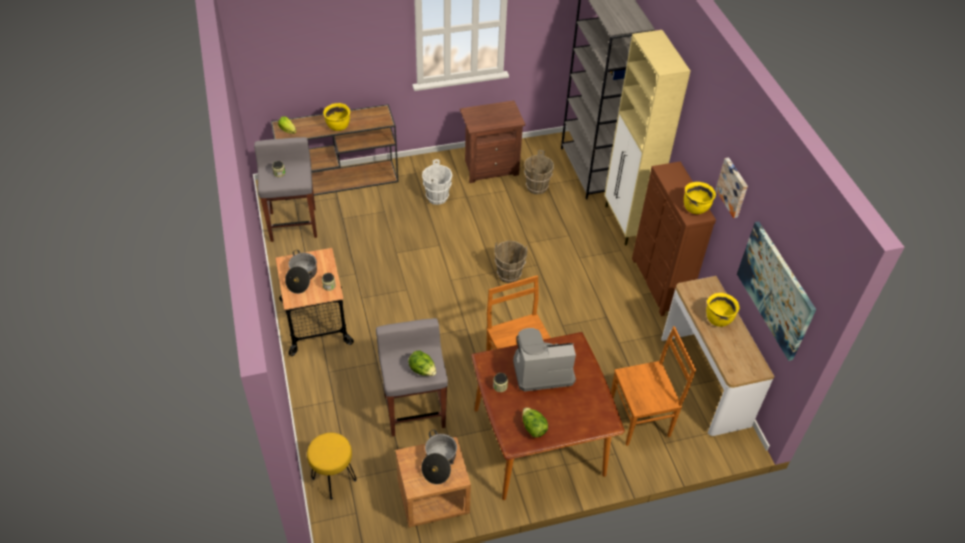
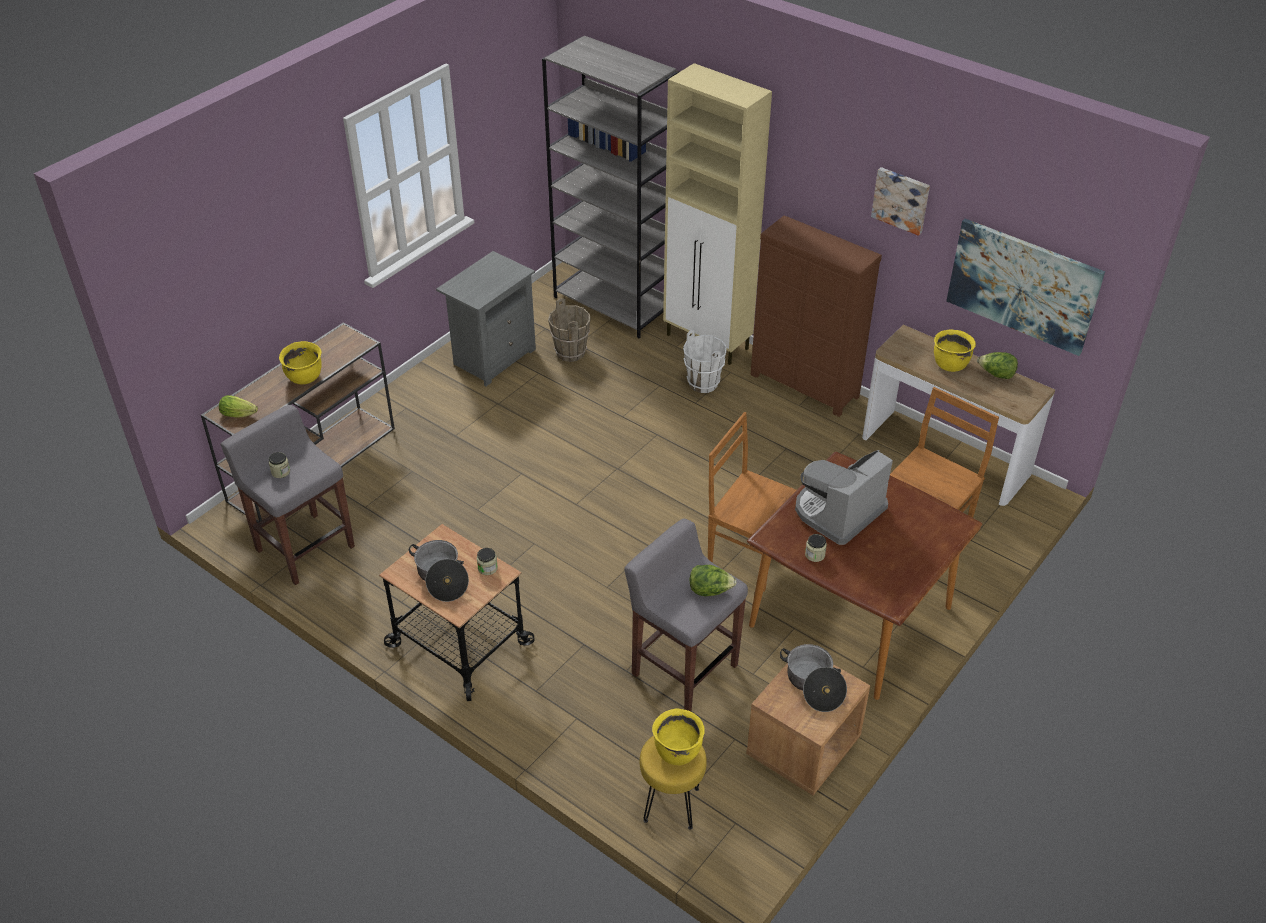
camera: 35 degrees left, 5 degrees down
(437, 197) = (463, 422): white bucket -> white bucket (703, 383)
(490, 167) = (493, 357): brown nightstand -> grey nightstand
(509, 275) = (637, 462): brown bucket -> none
(533, 428) = (894, 575): lettuce -> lettuce (996, 375)
(695, 208) = (850, 253): yellow cooking pot -> yellow cooking pot (677, 751)

